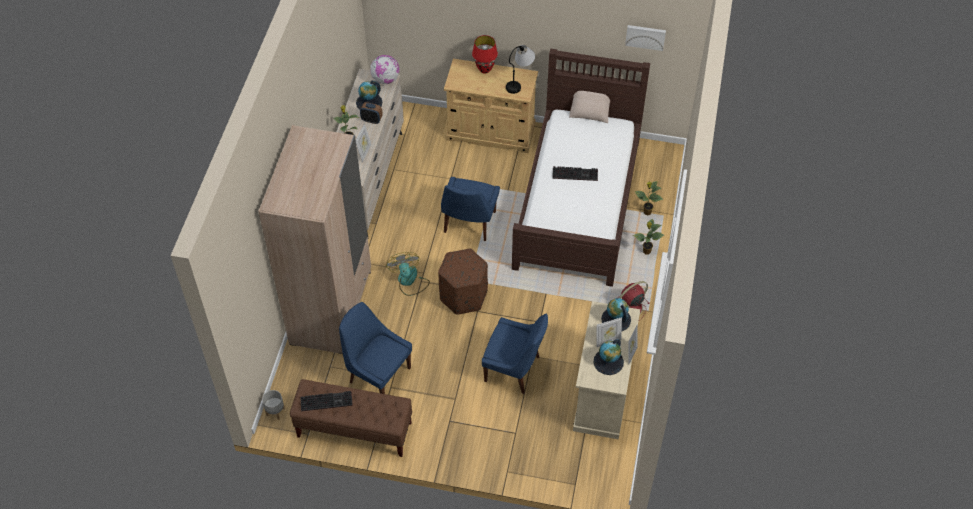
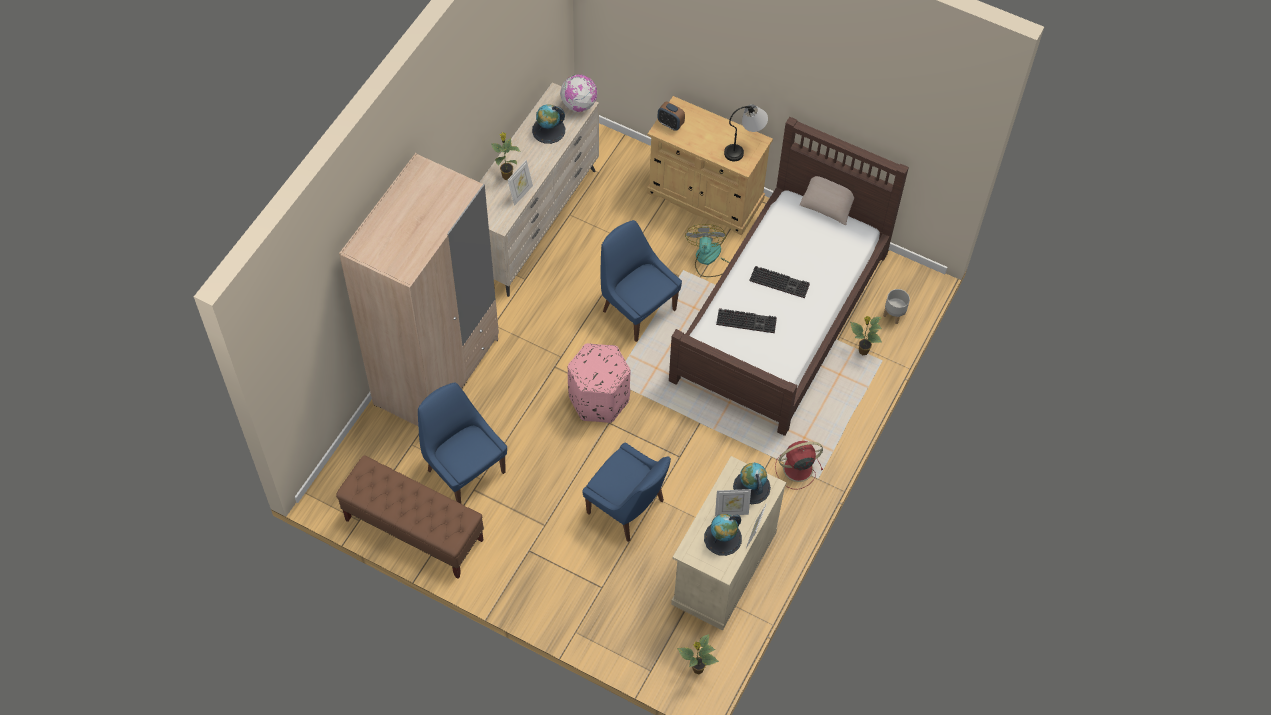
camera: 15 degrees right, 5 degrees up
(275, 411) = (331, 482): grey planter -> grey planter (894, 314)
(327, 400) = (383, 490): keyboard -> keyboard (747, 321)
(371, 120) = (544, 154): alarm clock -> alarm clock (670, 124)
(409, 281) = (540, 363): fan -> fan (708, 259)
(463, 296) = (598, 399): brown ottoman -> pink ottoman
(469, 224) = (637, 308): blue chair -> blue chair turned 105 degrees clockwise
(484, 69) = (707, 120): red table lamp -> none
(645, 36) = (907, 134): picture -> none
(646, 252) = (843, 402): potted plant -> potted plant (697, 669)

